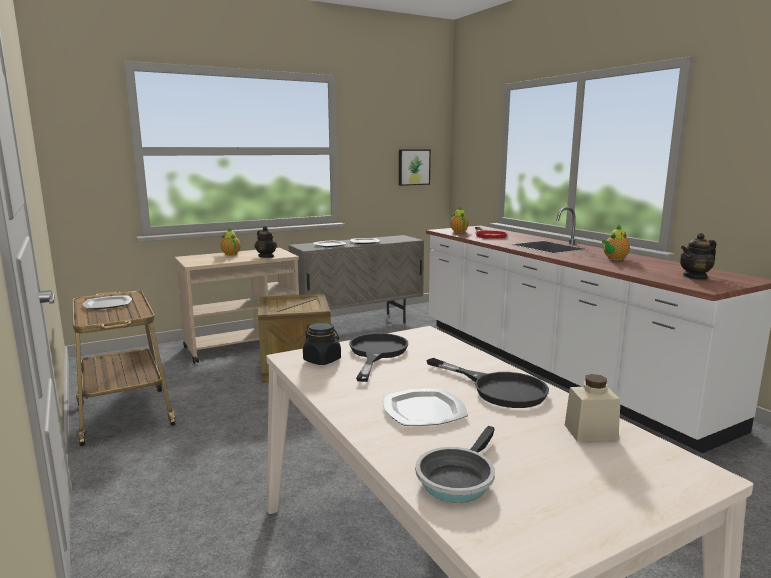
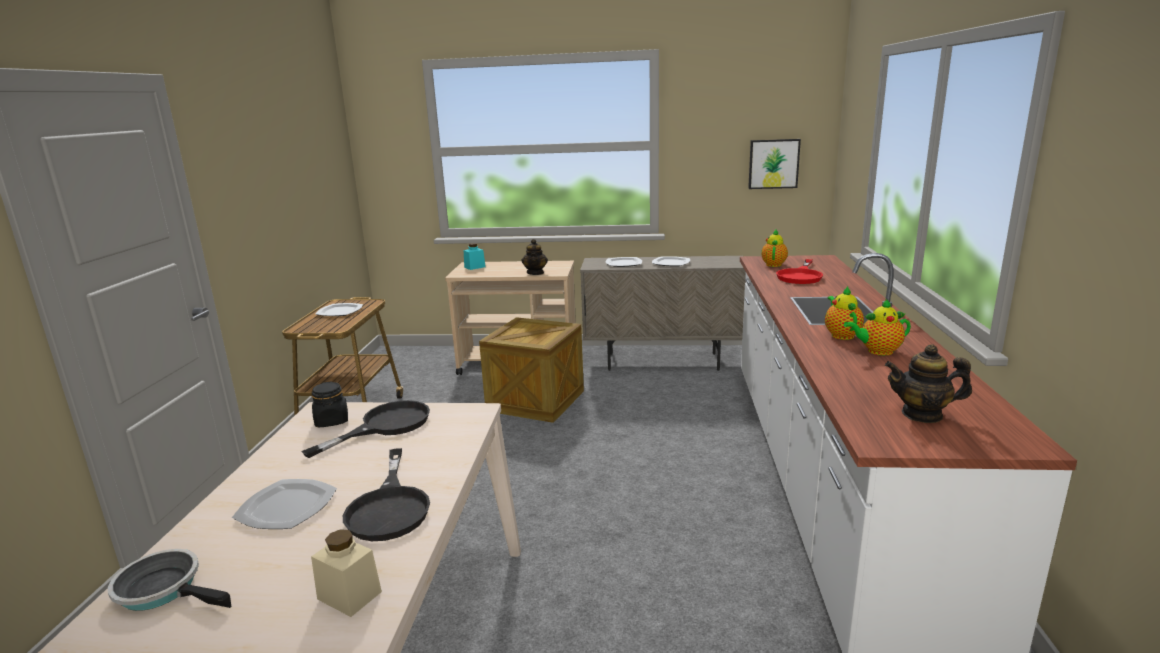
camera: 35 degrees right, 5 degrees up
(198, 258) = (474, 267): none -> turquoise jar
(230, 254) = (511, 264): teapot -> teapot (841, 335)
(457, 479) = (164, 589): frying pan -> frying pan turned 45 degrees clockwise

